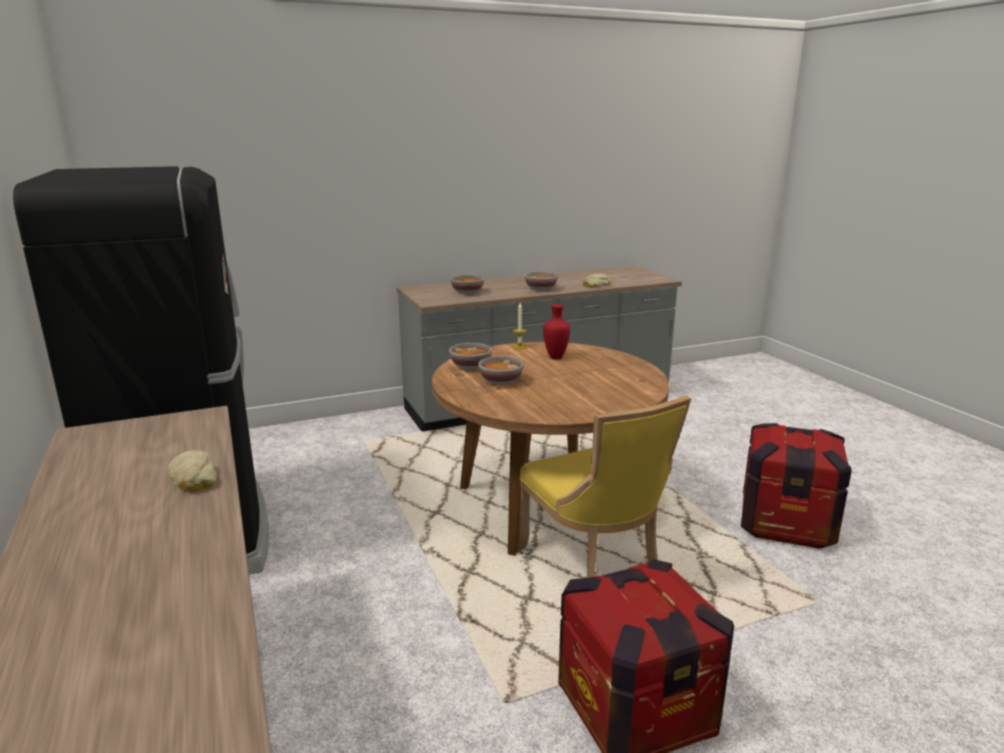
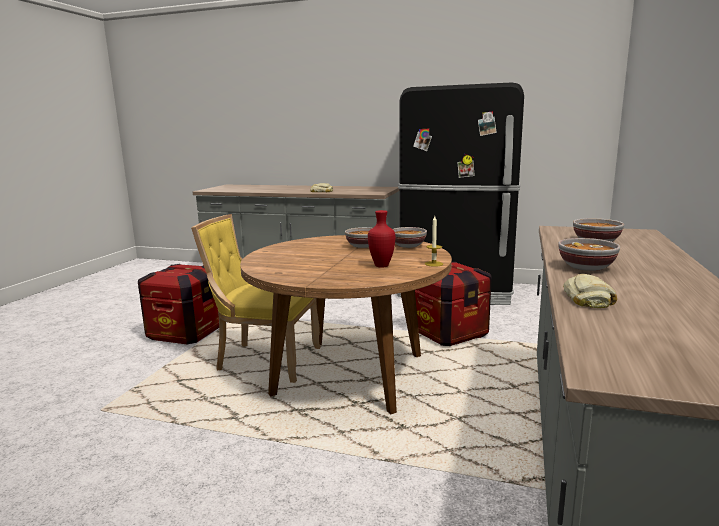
camera: 130 degrees right, 5 degrees down
(786, 523) = (141, 466): crate -> crate (448, 332)

